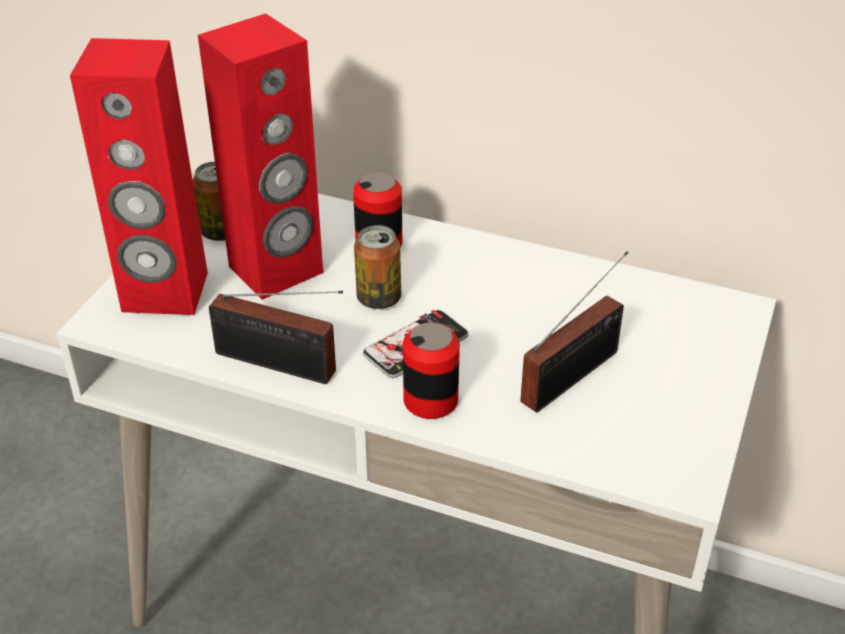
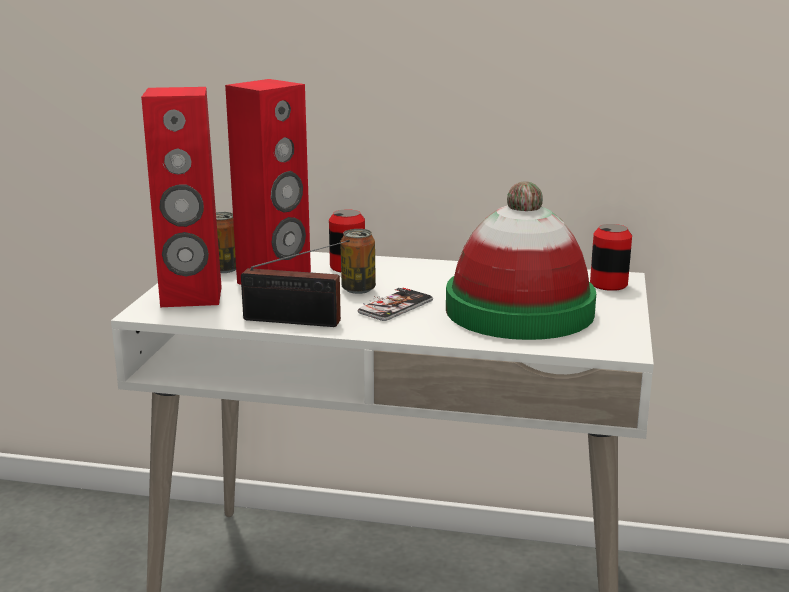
camera: 10 degrees left, 20 degrees down
(430, 401) = (418, 328): can -> can (608, 284)
(575, 374) = (519, 310): radio -> hat

